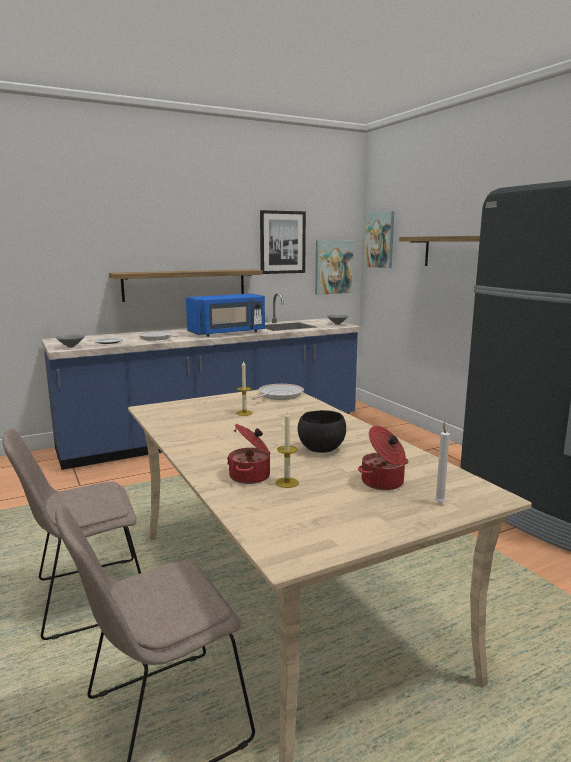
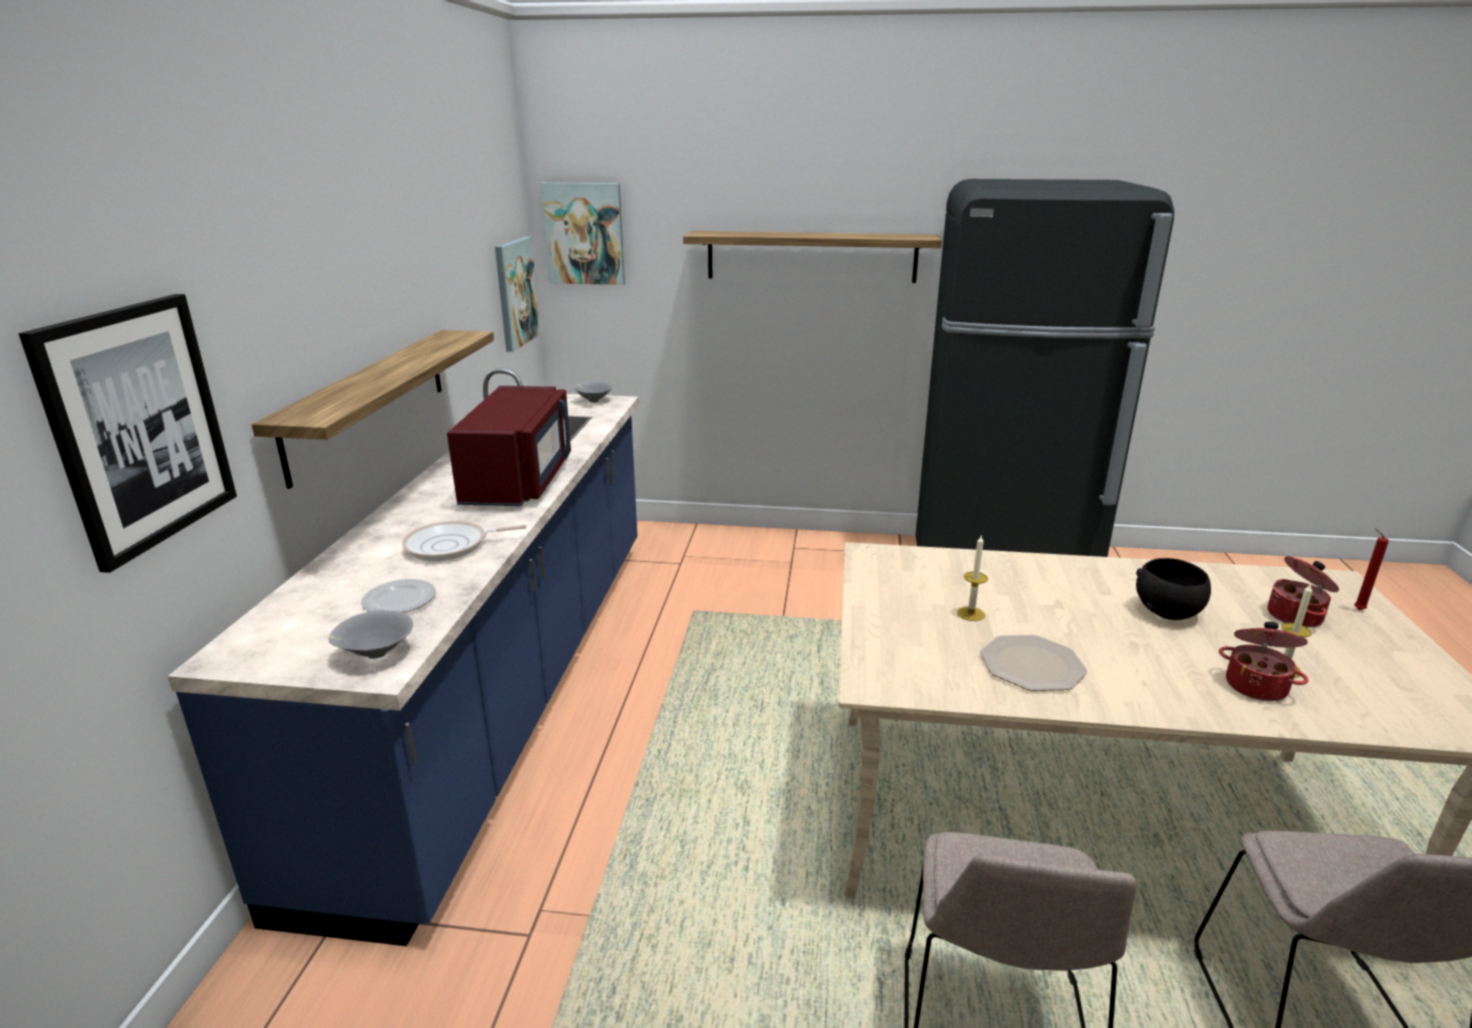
camera: 55 degrees left, 10 degrees up
(204, 429) = (1033, 665): none -> plate
(228, 333) = (520, 480): blue microwave -> red microwave
(278, 395) = (898, 565): frying pan -> none
(282, 242) = (464, 261): picture -> picture (138, 426)
(439, 502) = (1357, 609): white candle -> red candle

